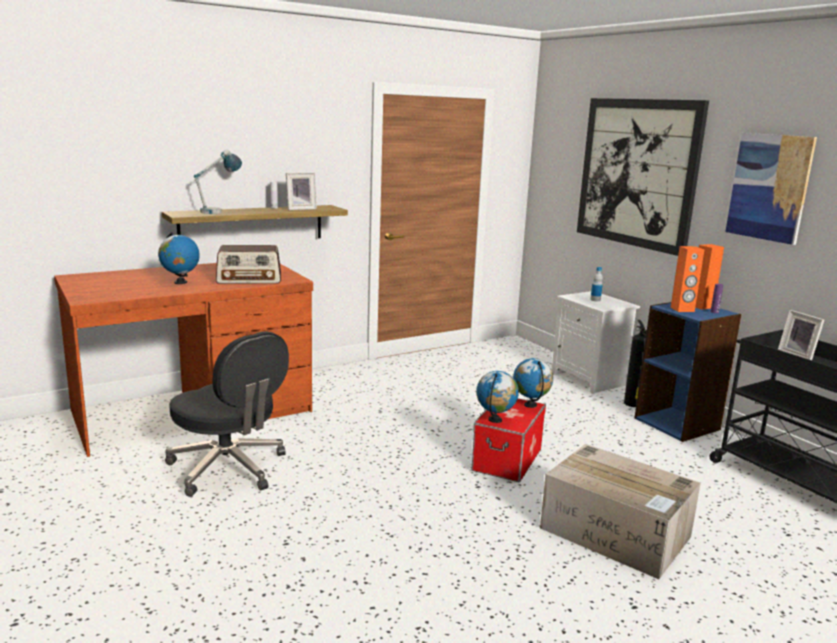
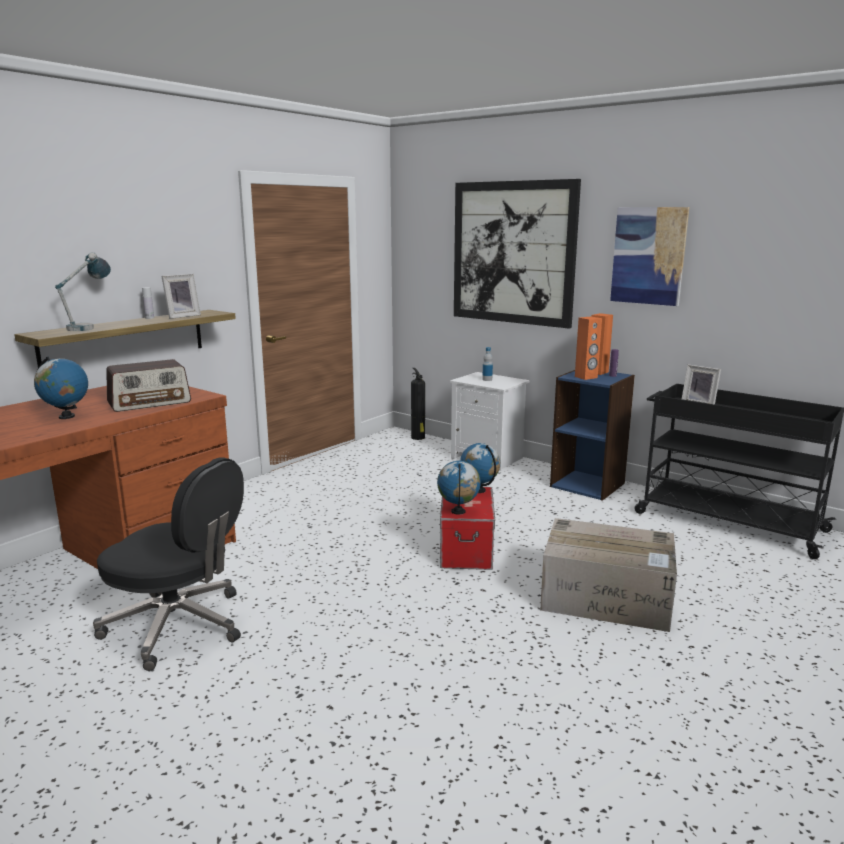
camera: 20 degrees left, 0 degrees up
(632, 404) = (540, 474): fire extinguisher -> fire extinguisher (418, 438)

